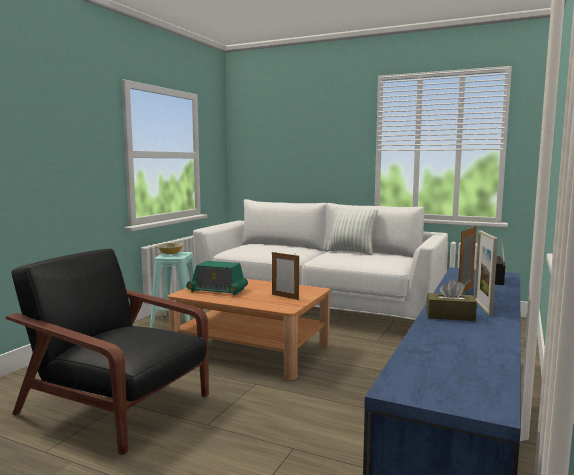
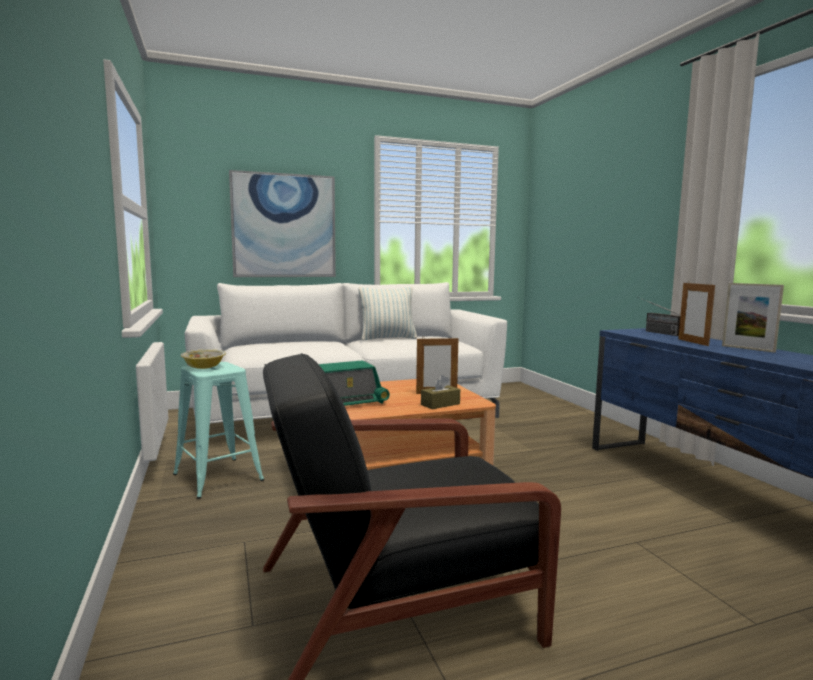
camera: 45 degrees left, 0 degrees up
(304, 156) = (284, 226): none -> picture
(450, 316) = (770, 357): brown tissue box -> brown tissue box (440, 404)

